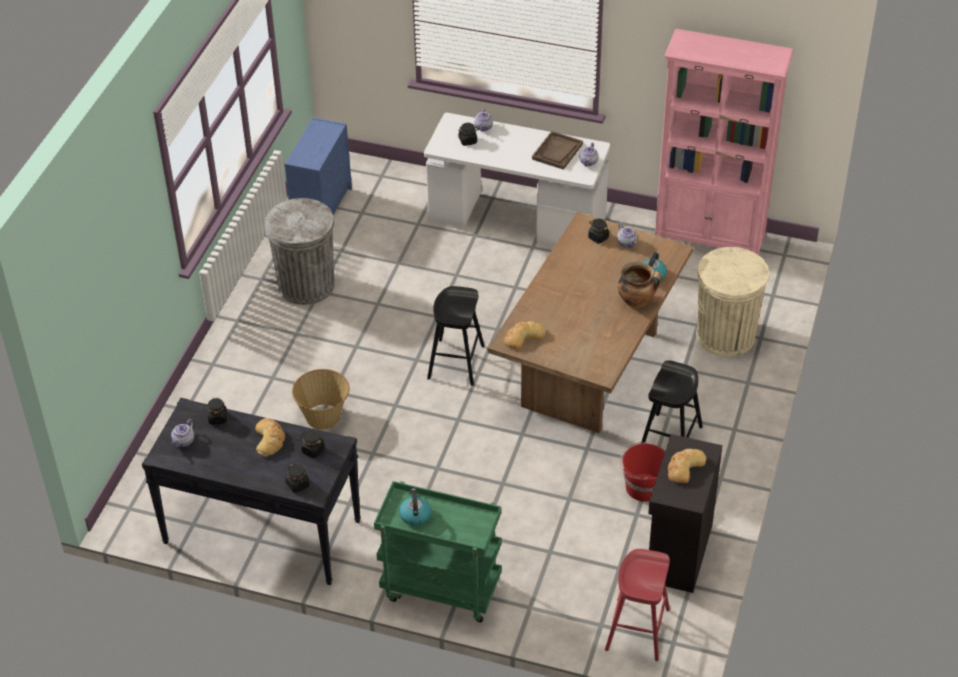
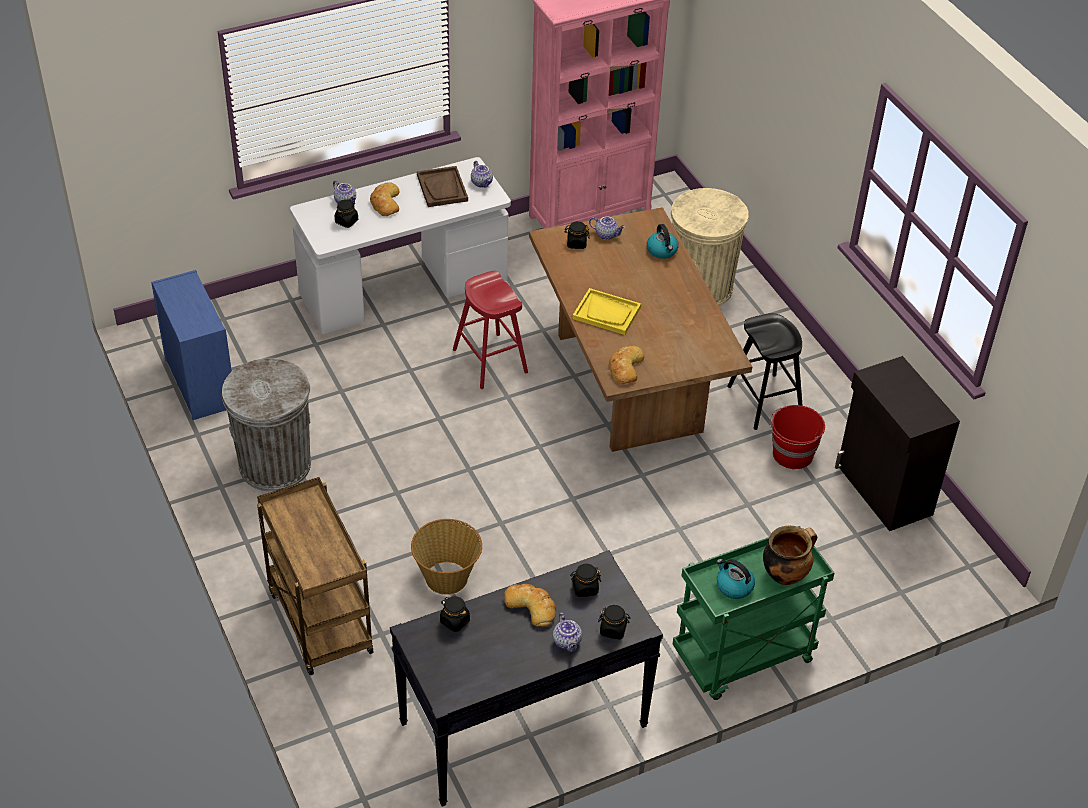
camera: 45 degrees left, 0 degrees up
(183, 442) = (450, 667): teapot -> teapot (567, 642)
(222, 392) = (318, 620): none -> brown cart
(456, 362) = (507, 449): black stool -> none
(558, 295) = (607, 313): none -> yellow tray
(637, 301) = (678, 279): cooking pot -> cooking pot (785, 574)
(637, 630) = (931, 575): red stool -> red stool (490, 361)
(684, 467) = (899, 392): bread -> bread (385, 202)

